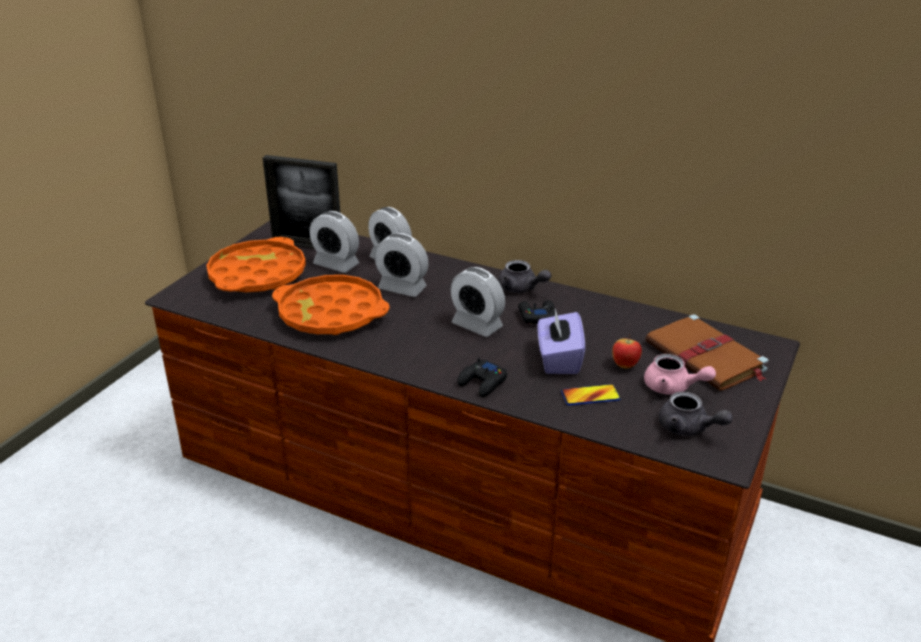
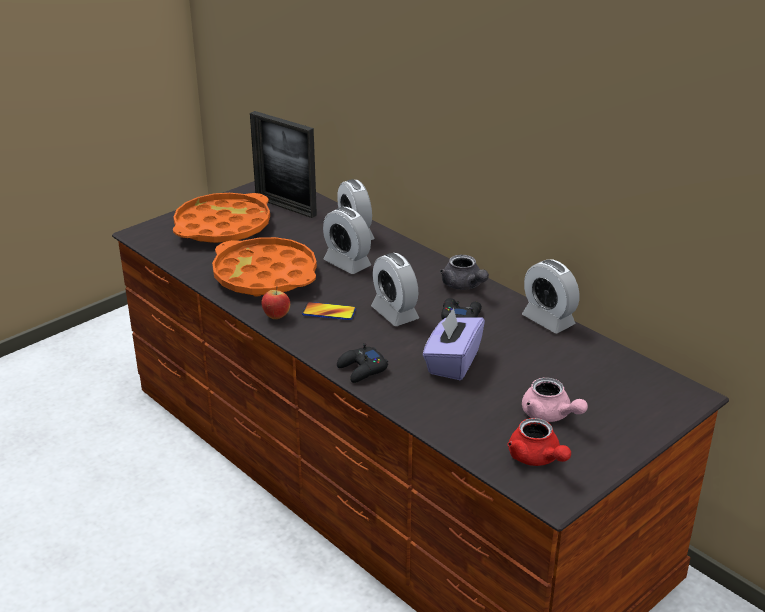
camera: 20 degrees right, 0 degrees up
(336, 264) = (300, 229): alarm clock -> alarm clock (548, 320)
(590, 396) = (459, 404): phone -> phone (329, 312)
(625, 365) = (516, 383): apple -> apple (276, 317)
(688, 428) = (537, 458): grey teapot -> red teapot
(706, 357) = (609, 392): brown book -> none

